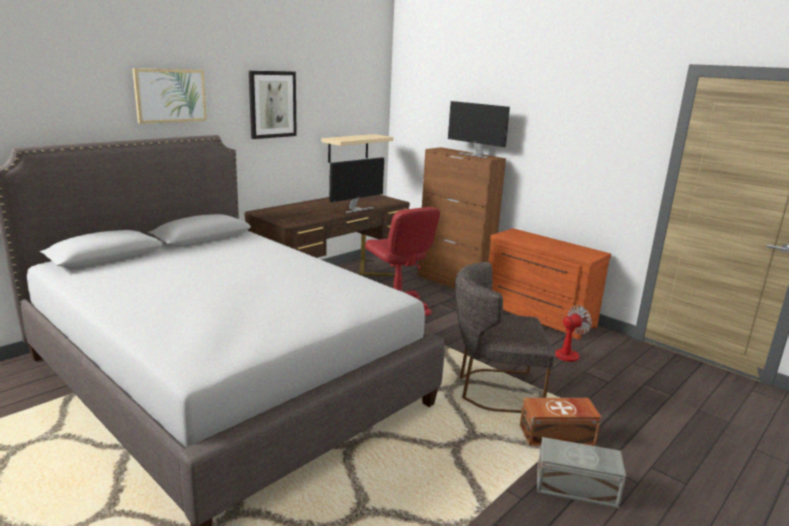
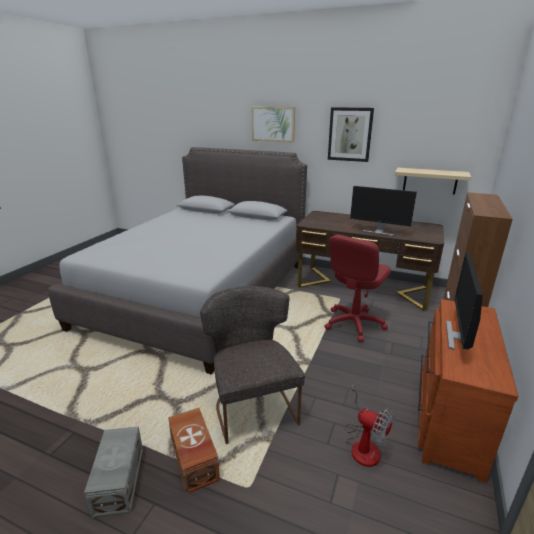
camera: 70 degrees right, 5 degrees up
(475, 155) = (489, 207): monitor -> monitor (458, 336)

